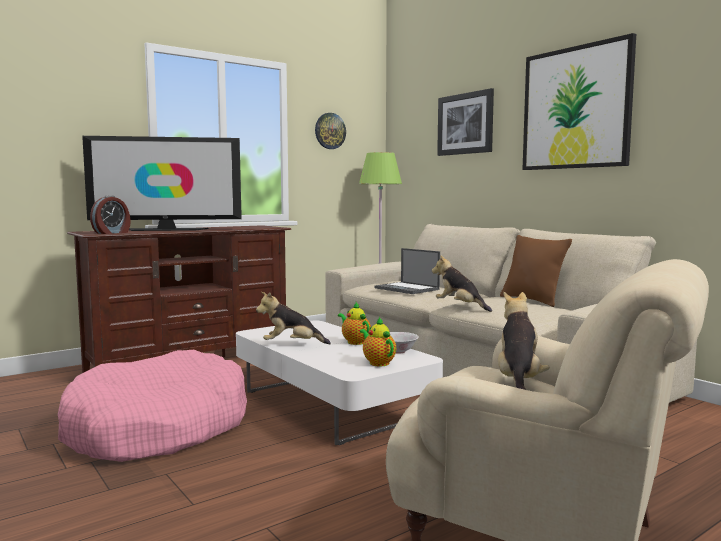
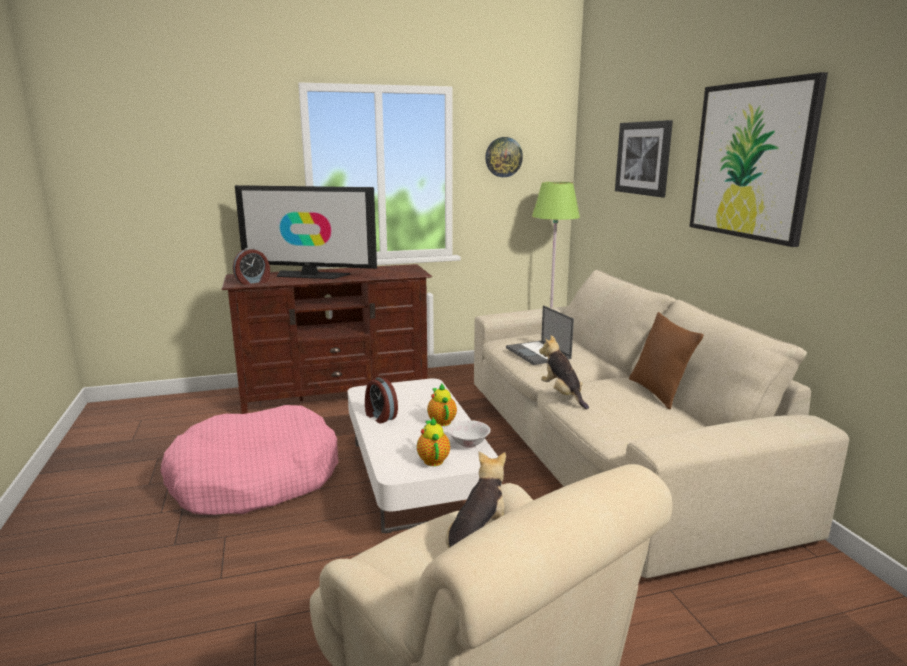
camera: 20 degrees right, 10 degrees up
(292, 345) = (380, 416): plush toy -> alarm clock

